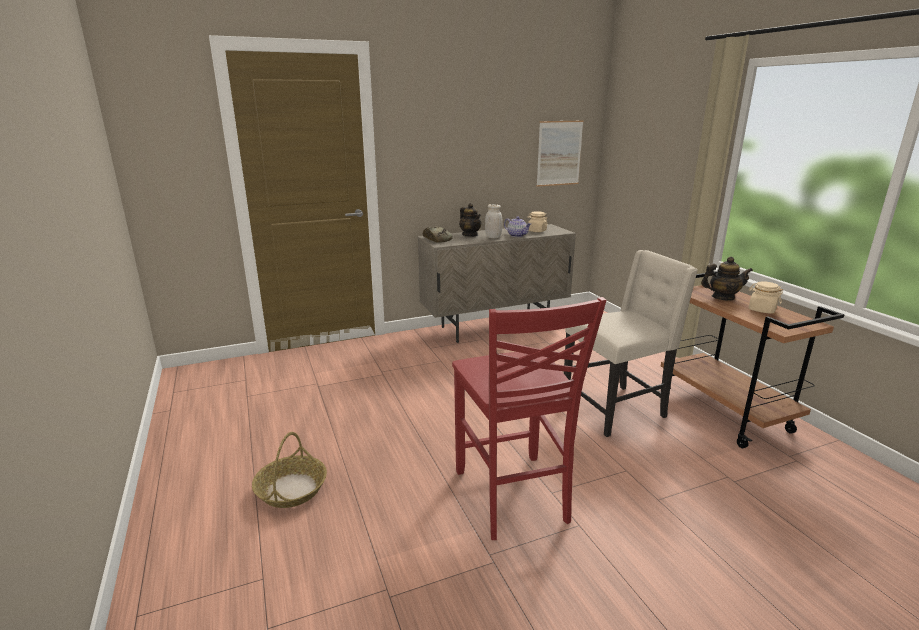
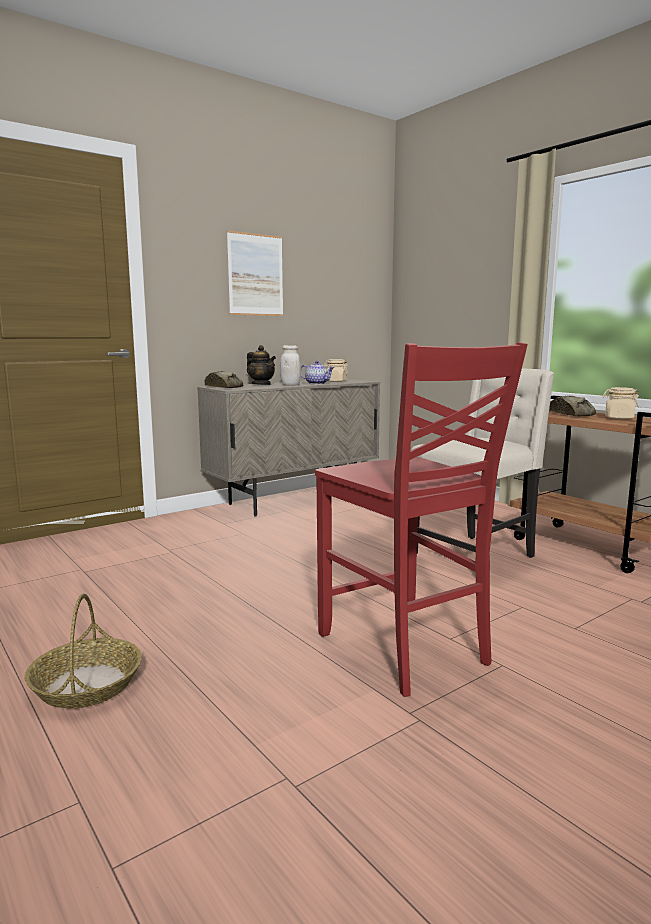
camera: 15 degrees left, 10 degrees down
(559, 153) = (349, 299): picture -> picture (255, 275)
(722, 298) = (572, 414): teapot -> bread

